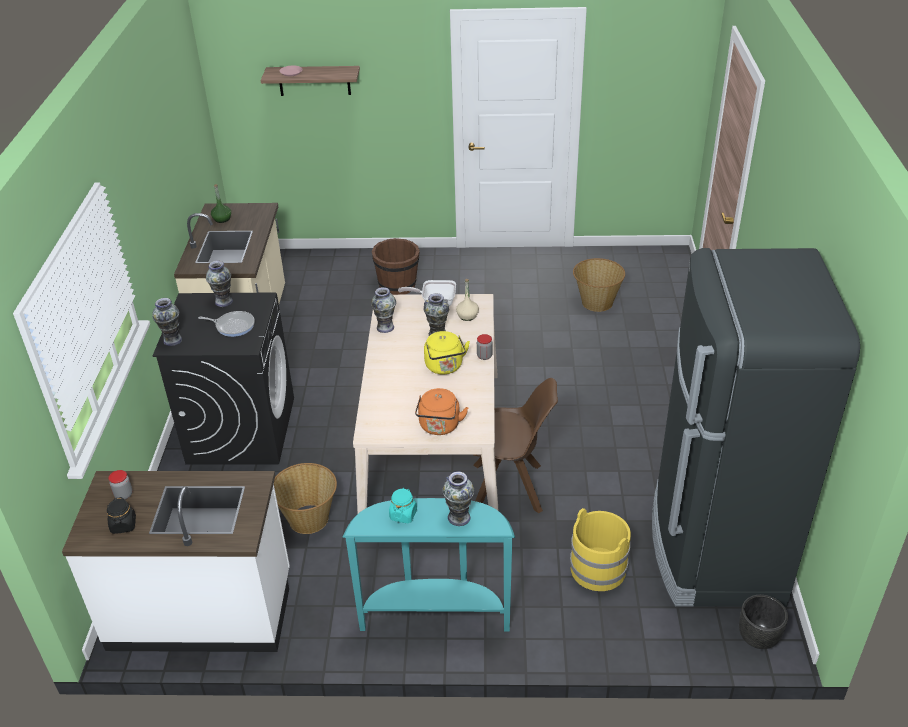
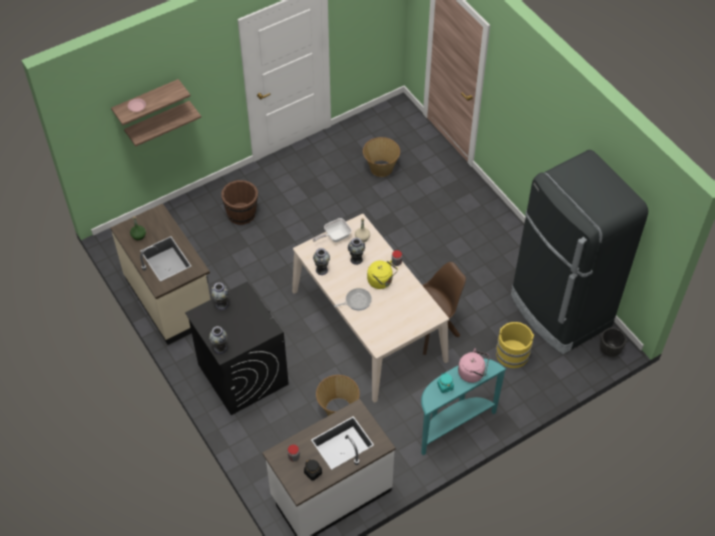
camera: 35 degrees left, 15 degrees up
(233, 326) = (247, 319): frying pan -> frying pan (356, 301)
(328, 121) = (158, 122): none -> shelf
(439, 427) = (412, 323): orange kettle -> none
(458, 517) = (473, 373): vase -> pink kettle

